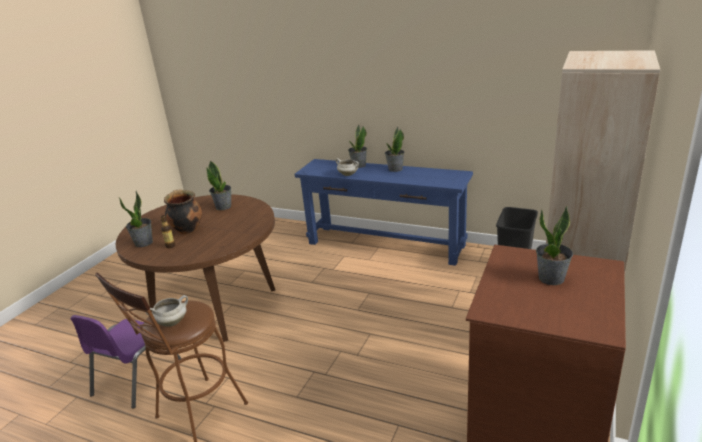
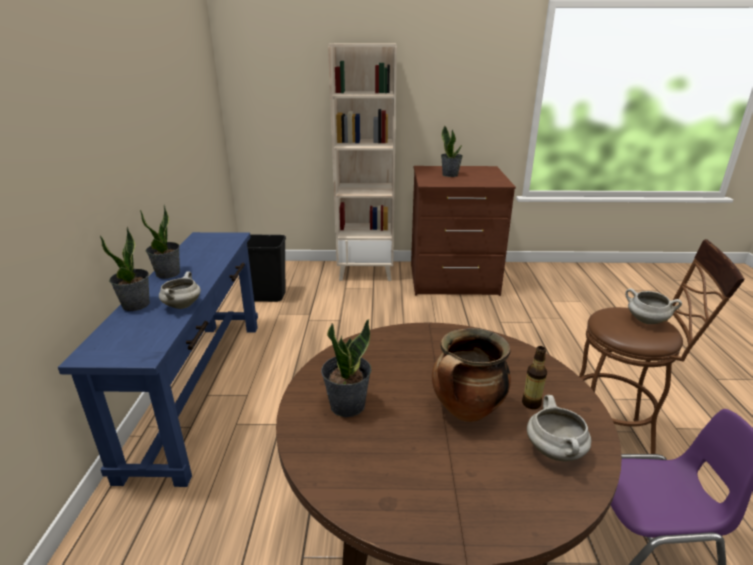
camera: 115 degrees left, 0 degrees up
(144, 243) = (556, 452): potted plant -> white cooking pot

